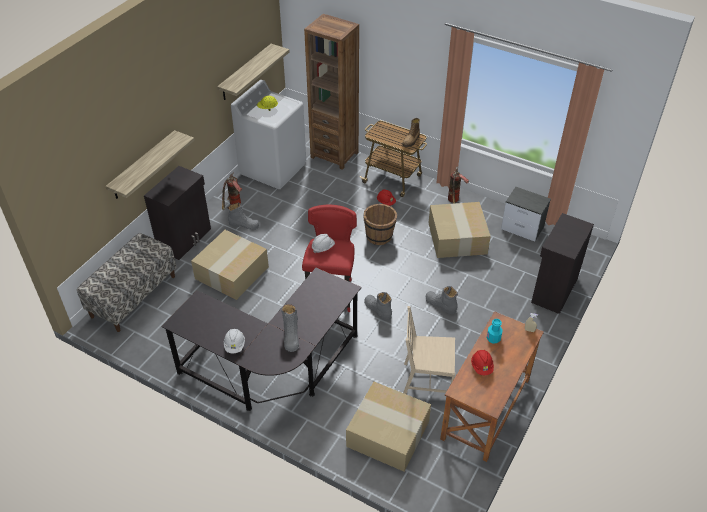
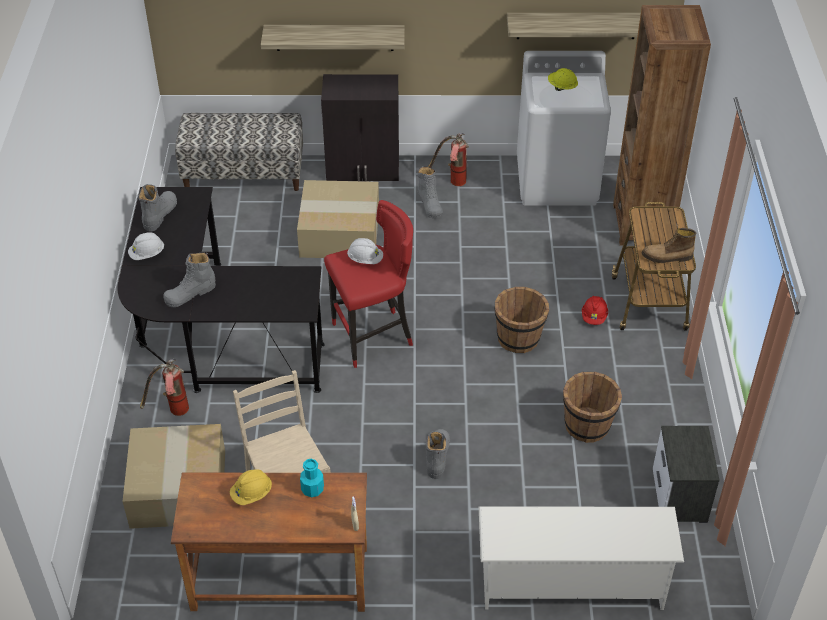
camera: 60 degrees right, 0 degrees up
(378, 309) = (379, 394): grey boot -> grey boot (160, 214)
(454, 202) = (664, 391): fire extinguisher -> fire extinguisher (172, 412)
(458, 239) = (587, 426): cardboard box -> brown bucket
(481, 367) = (252, 494): red hard hat -> yellow hard hat
(553, 290) = (571, 583): black cabinet -> white shoe rack

